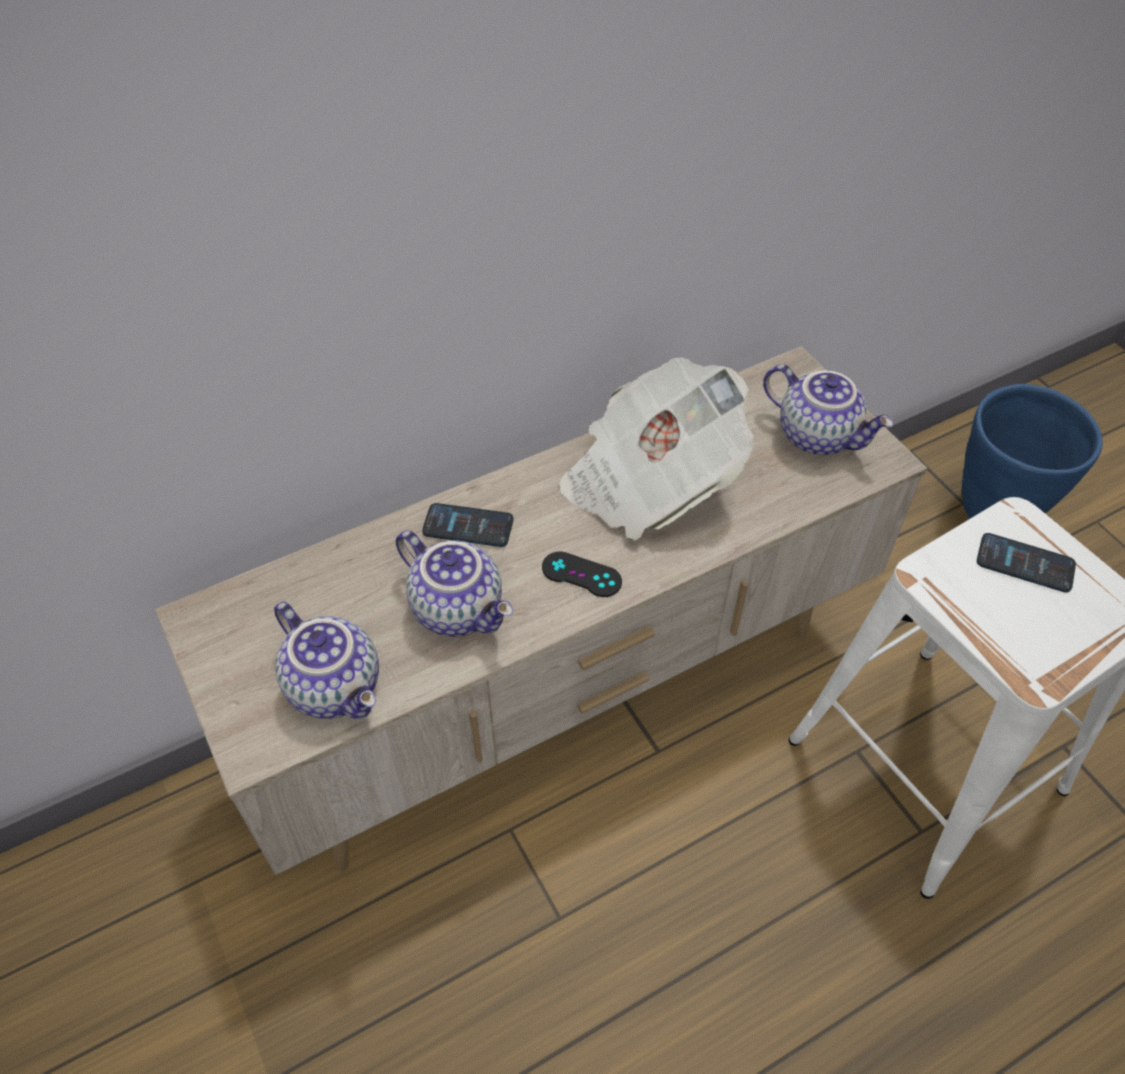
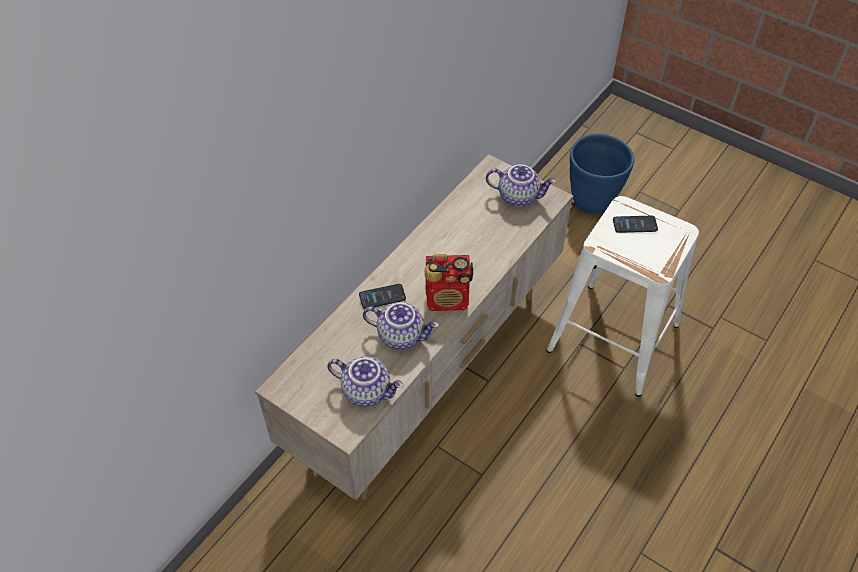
camera: 25 degrees left, 0 degrees up
(581, 574) = (448, 299): black game controller -> radio
(650, 479) = (454, 244): newspaper -> none

